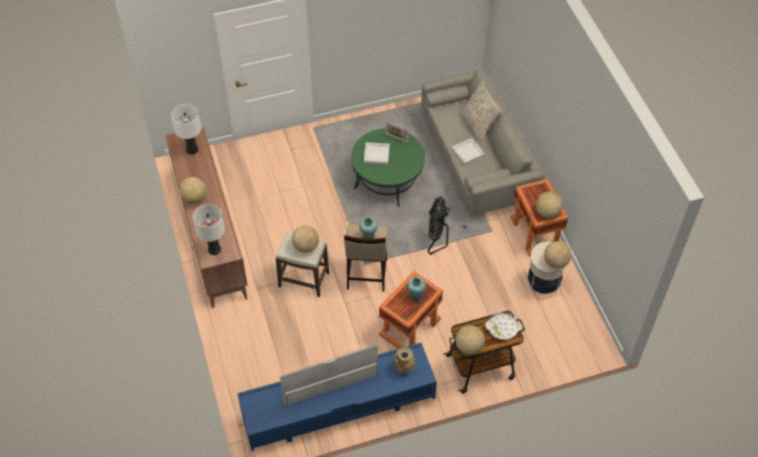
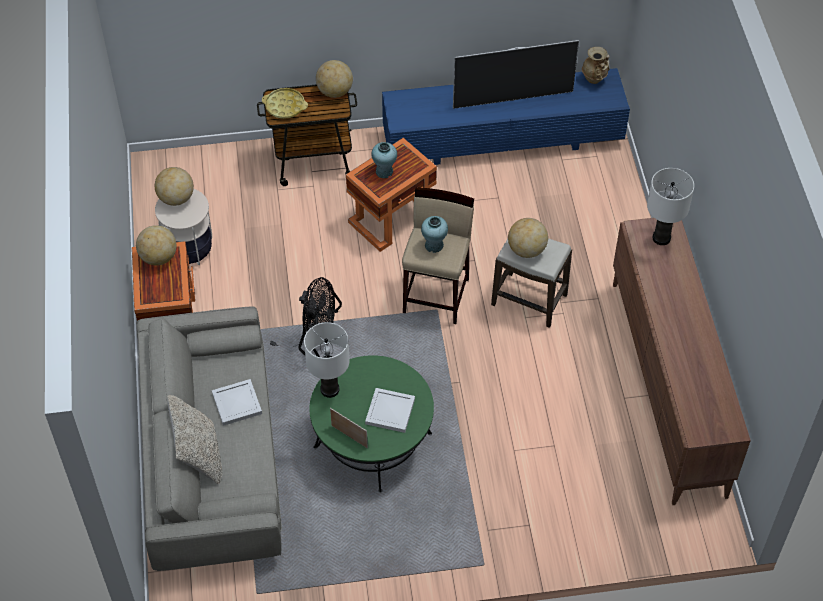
camera: 170 degrees left, 0 degrees up
(192, 149) = (702, 405): white table lamp -> white table lamp (329, 389)
(194, 198) = (694, 319): globe -> none
(403, 367) = (419, 110): beige vase -> beige vase (595, 79)
(502, 328) = (285, 106): white tray -> yellow tray

